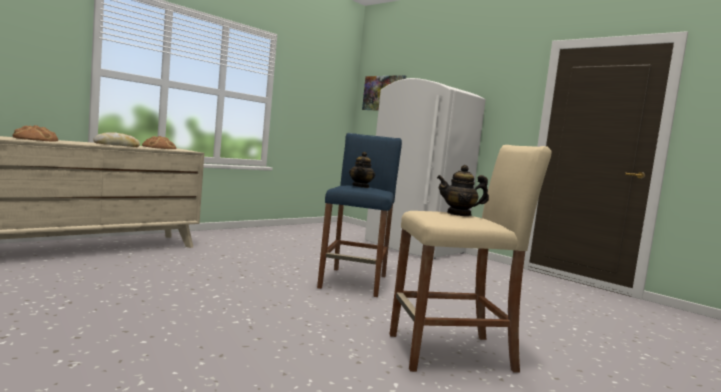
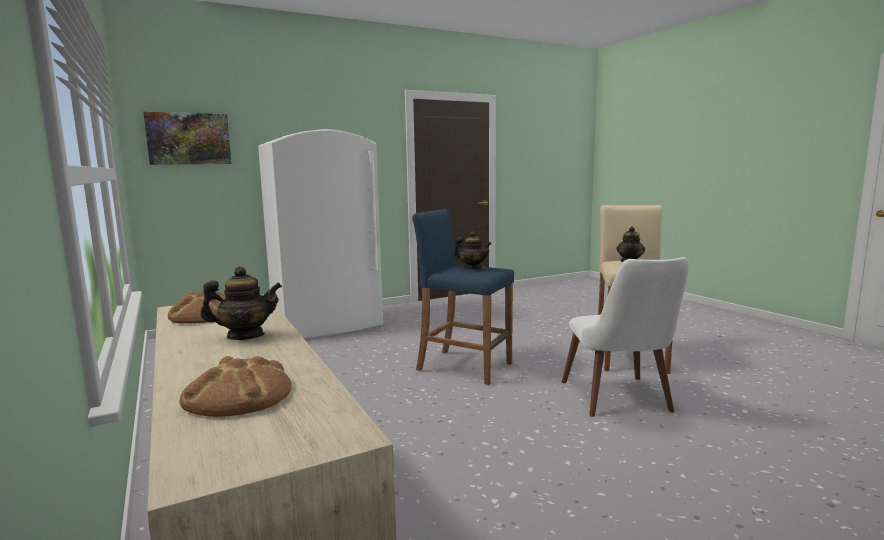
camera: 70 degrees left, 5 degrees up
(117, 145) = (245, 336): bread -> teapot
(301, 334) = (622, 402): none -> white chair

